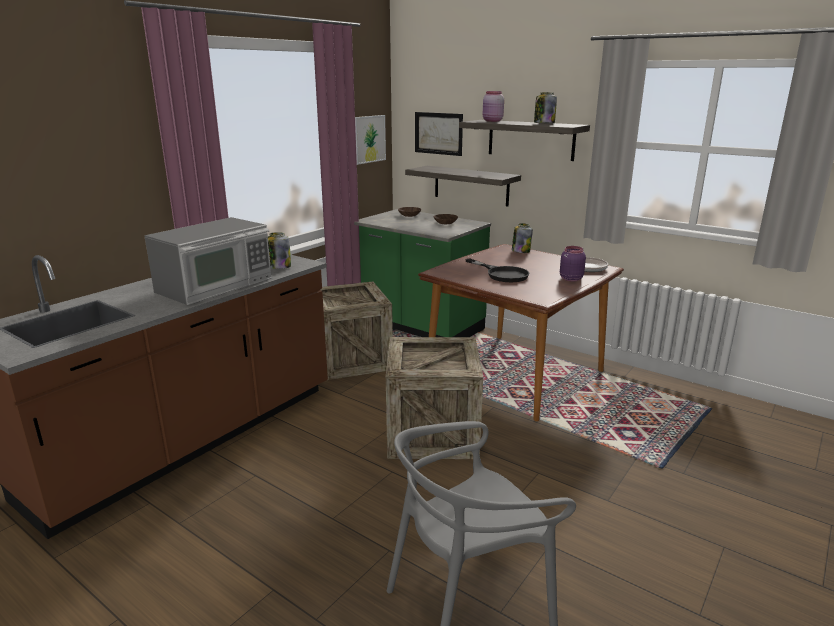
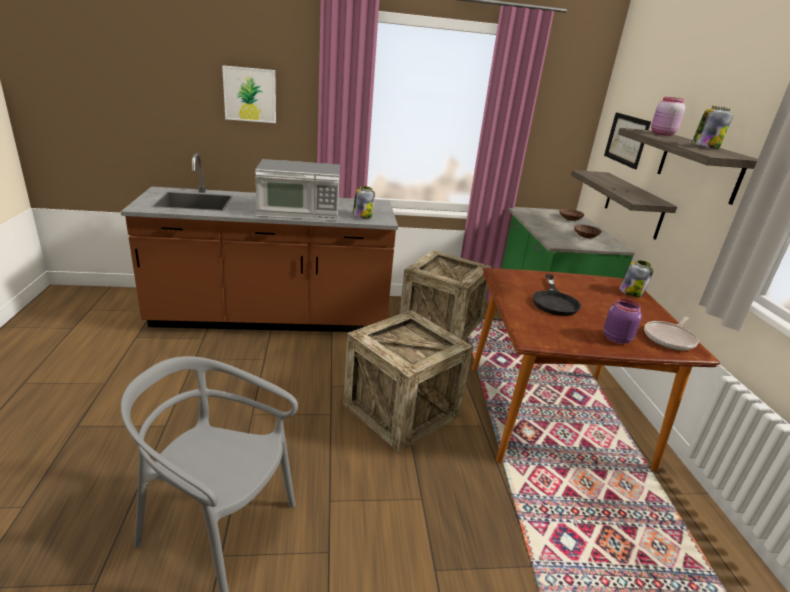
camera: 45 degrees right, 5 degrees up
(369, 139) = (559, 132): picture -> picture (250, 94)

